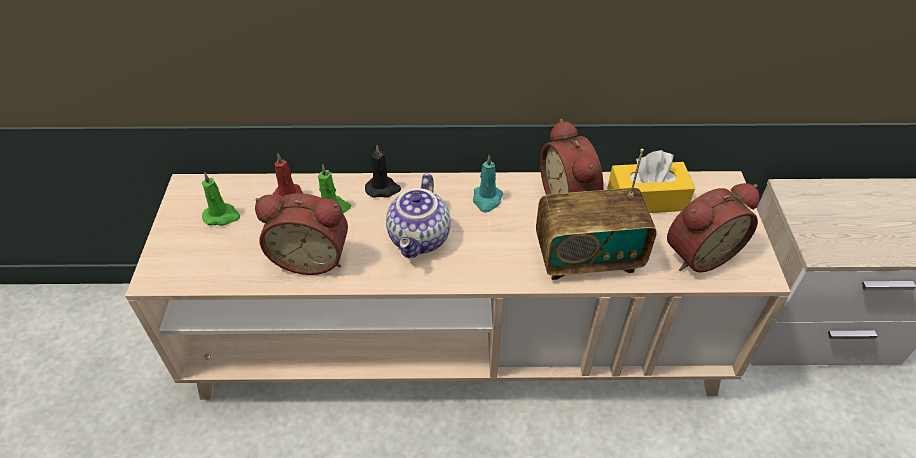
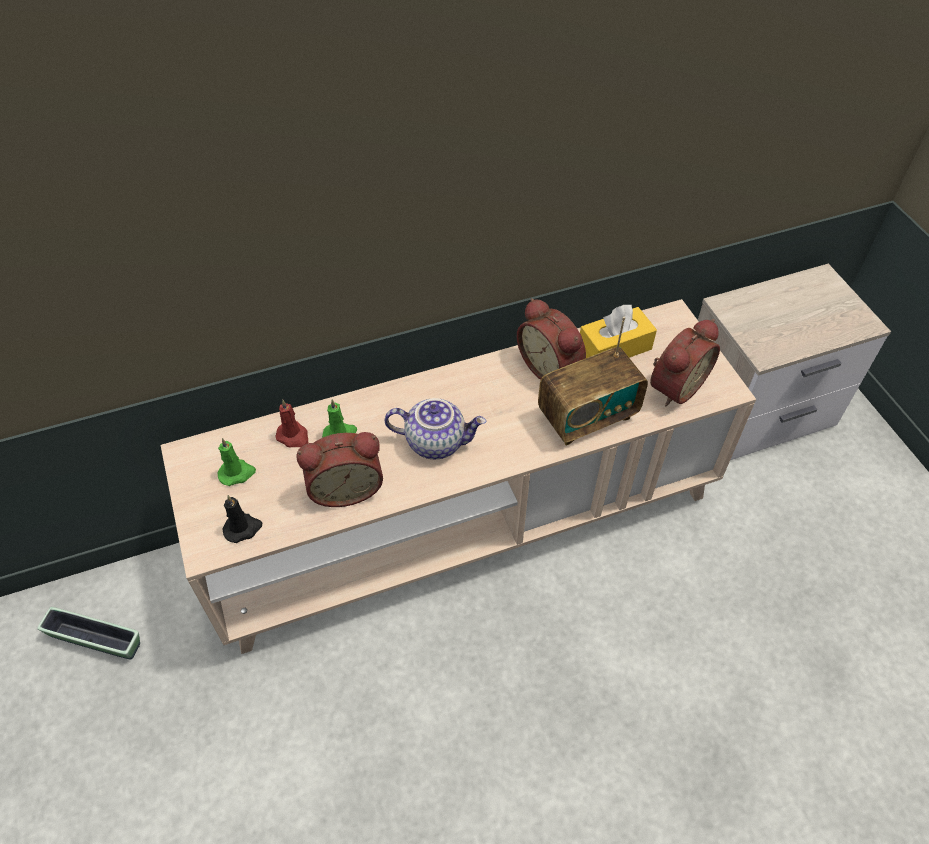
camera: 20 degrees left, 5 degrees up
(89, 345) = (96, 640): none -> planter
(383, 189) = (378, 402): black candle -> black candle (243, 528)
(420, 239) = (436, 441): teapot -> teapot turned 75 degrees counterclockwise
(487, 199) = (478, 386): turquoise candle -> none

